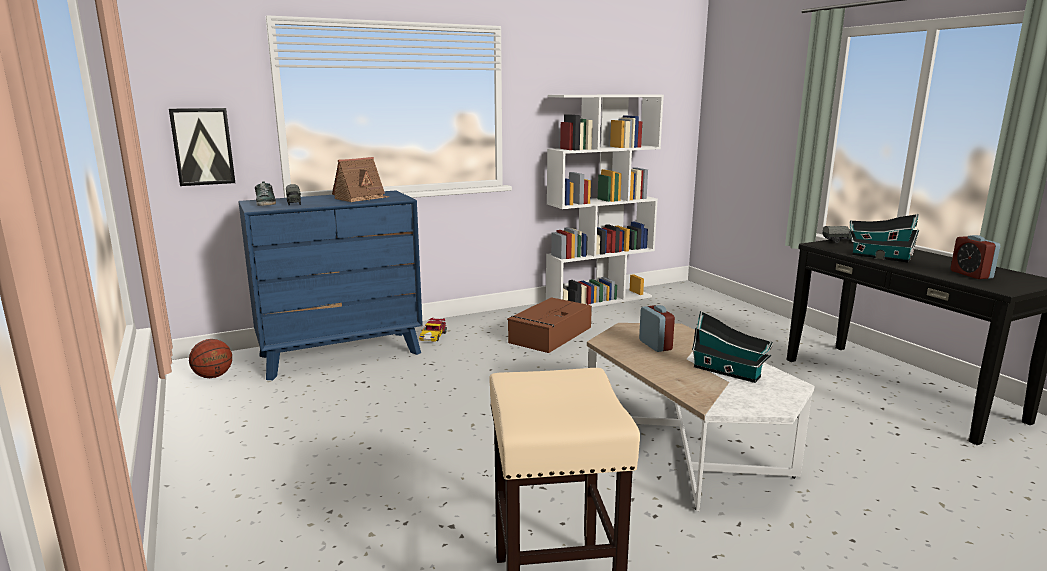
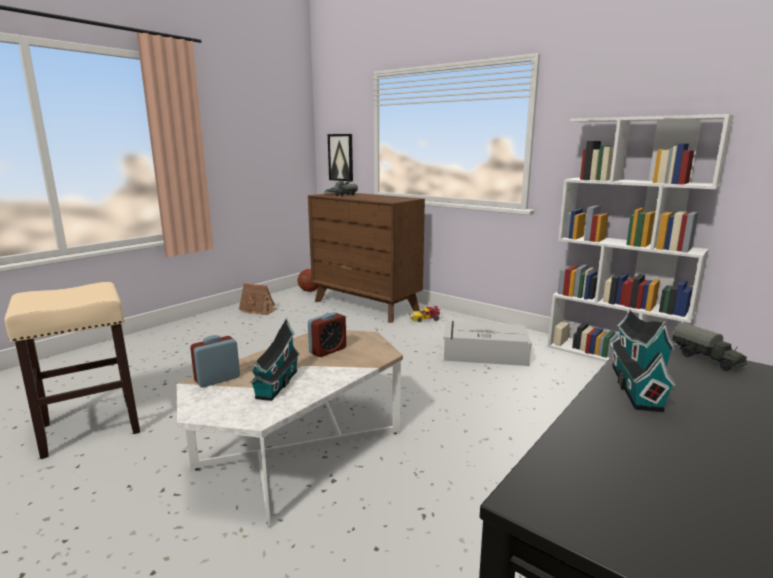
camera: 65 degrees right, 0 degrees up
(341, 354) = (366, 305): blue dresser -> brown dresser
(361, 198) = (380, 198): toy house -> toy house (258, 310)
(550, 335) = (483, 353): brown storage box -> grey storage box
(971, 274) = (626, 471): alarm clock -> alarm clock (217, 379)

